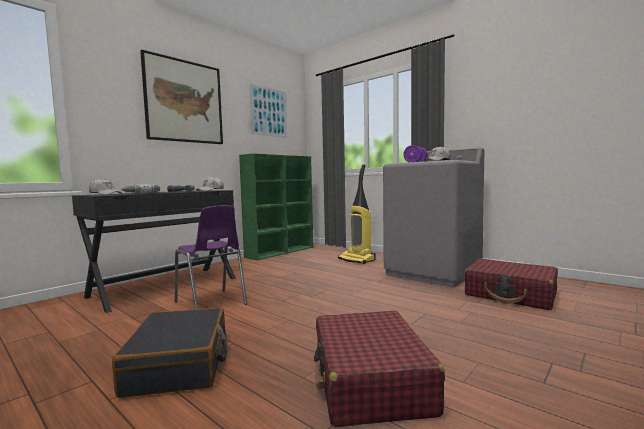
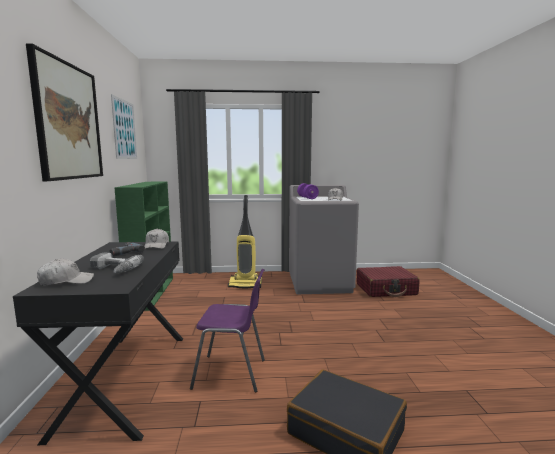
camera: 45 degrees left, 5 degrees up
(370, 381) = (445, 374): red suitcase -> none

